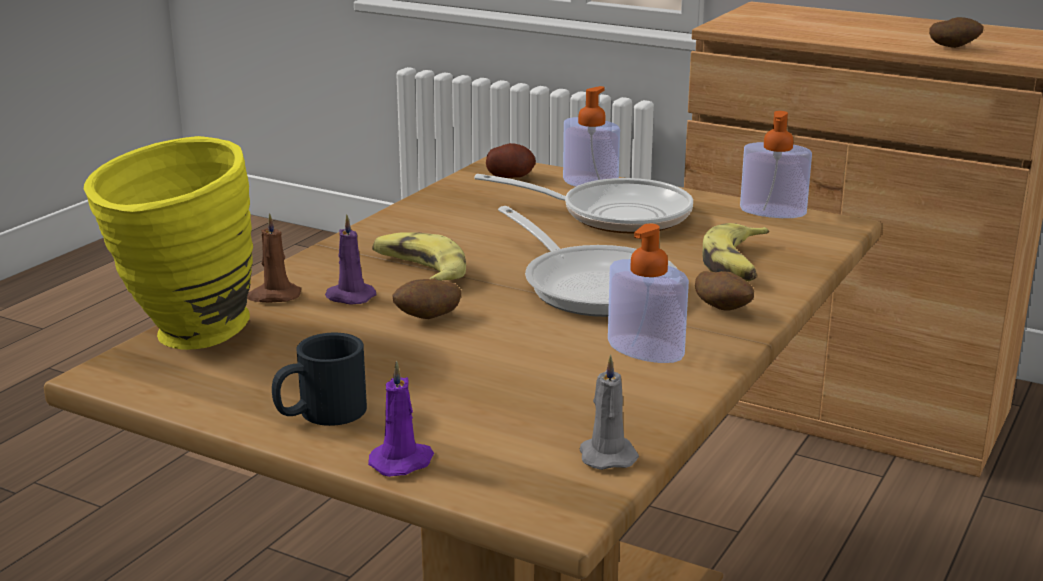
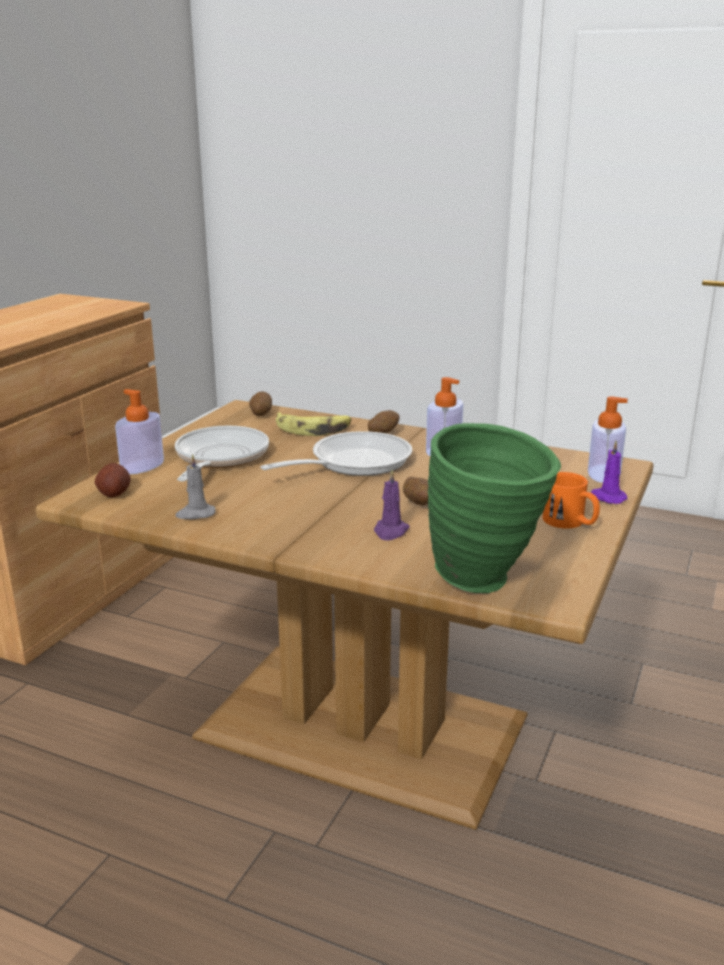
camera: 95 degrees left, 0 degrees up
(184, 339) = (487, 582): yellow vase -> green vase
(273, 296) = (396, 559): brown candle -> none
(320, 414) = (570, 523): black mug -> orange mug
(419, 271) = (335, 512): banana -> none
(606, 455) = (567, 457): grey candle -> grey candle (195, 514)
(772, 211) = (217, 419): soap dispenser -> soap dispenser (603, 474)
(953, 47) = (88, 311): potato -> potato (260, 414)

